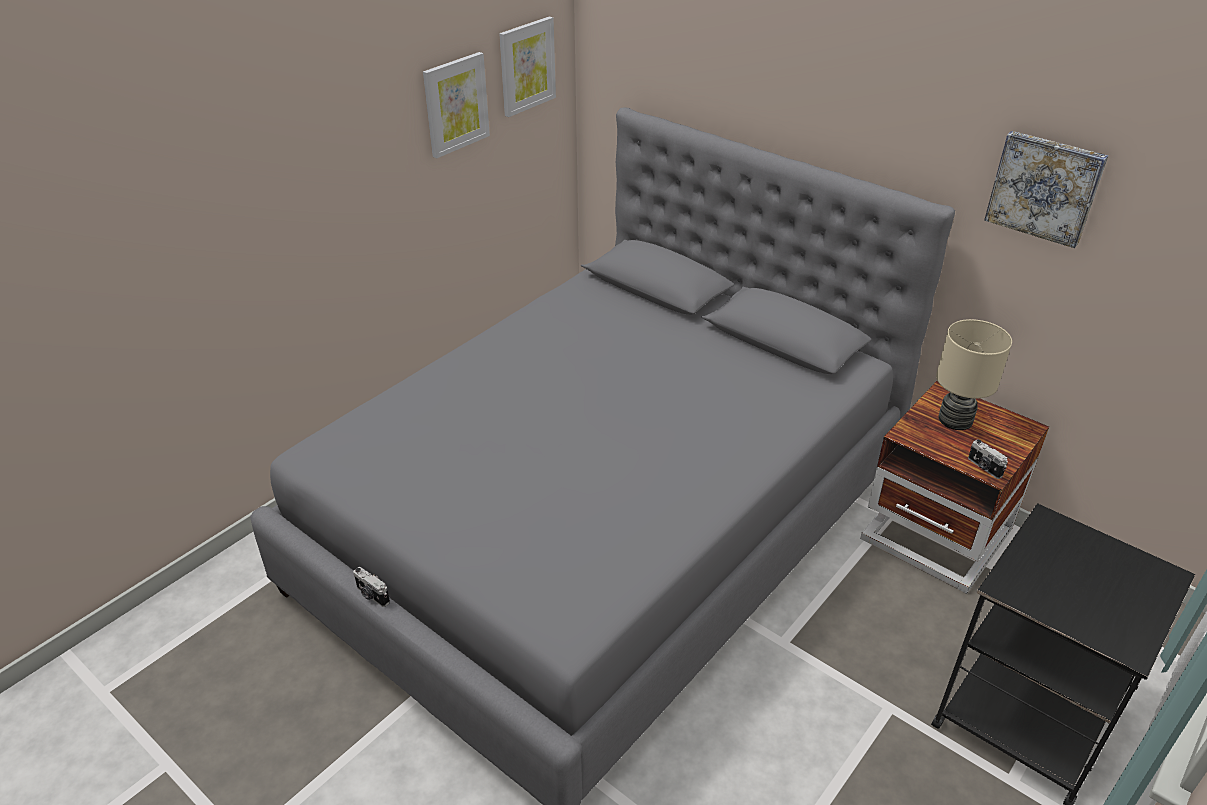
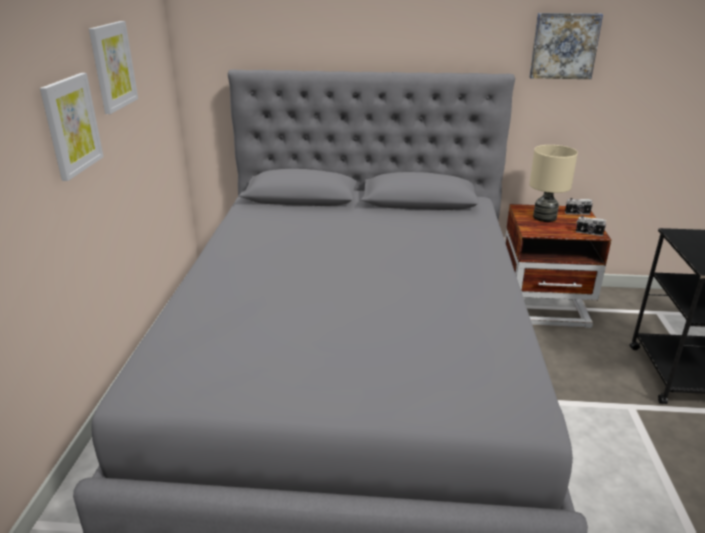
camera: 35 degrees left, 10 degrees down
(372, 595) = (284, 497): camera -> camera (577, 213)
(526, 66) = (147, 42): picture -> picture (71, 125)

